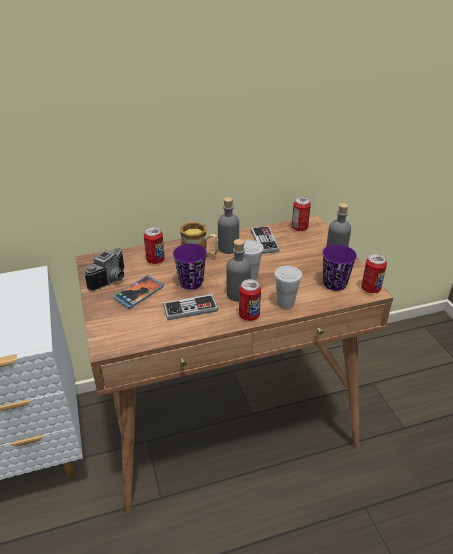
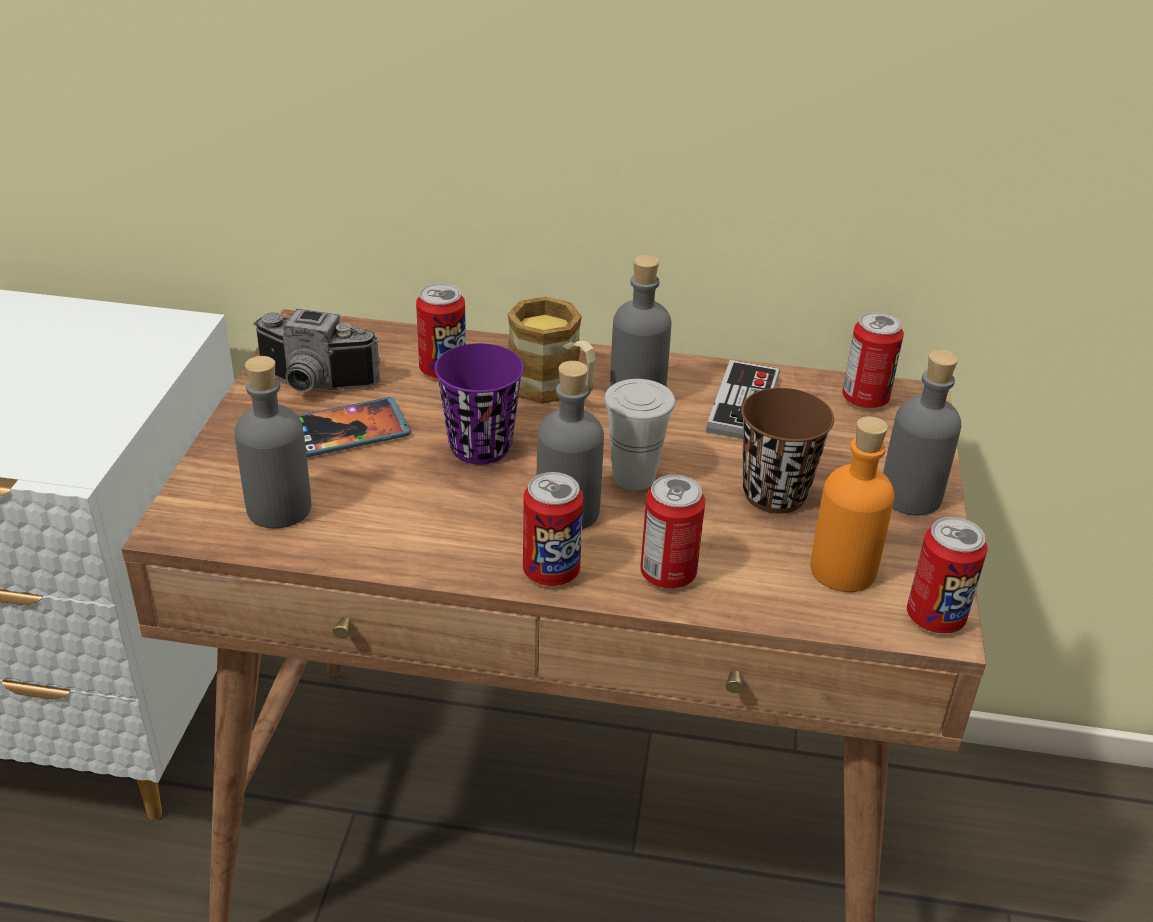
camera: 25 degrees right, 0 degrees up
(112, 280) = (313, 385): camera -> camera turned 45 degrees clockwise
(138, 327) = (279, 508): none -> grey bottle
(190, 308) = (428, 506): game controller -> none
(285, 303) = (668, 574): white cup -> can
(297, 267) = (774, 494): none -> brown cup
(334, 283) = (842, 570): purple cup -> orange bottle

